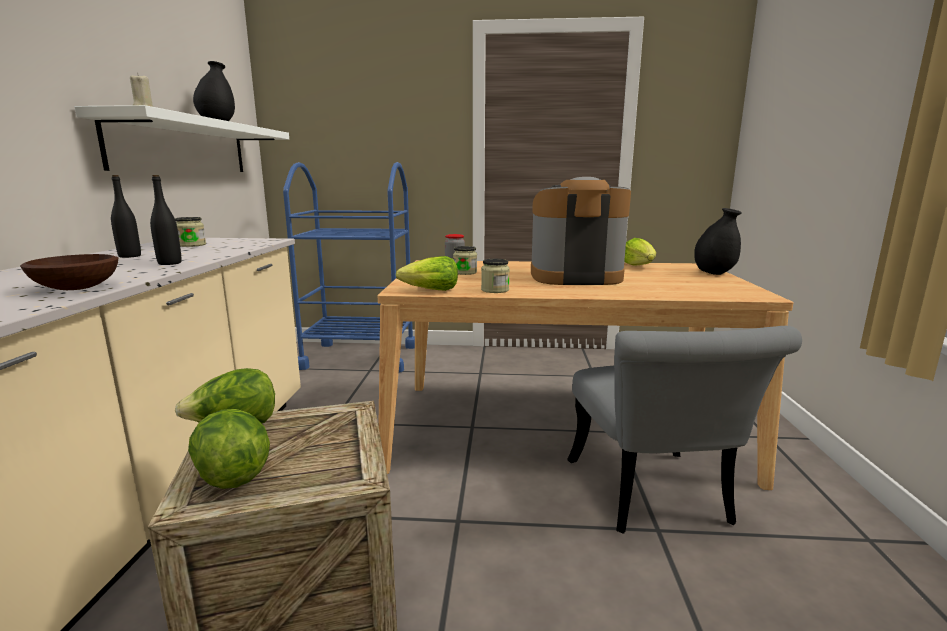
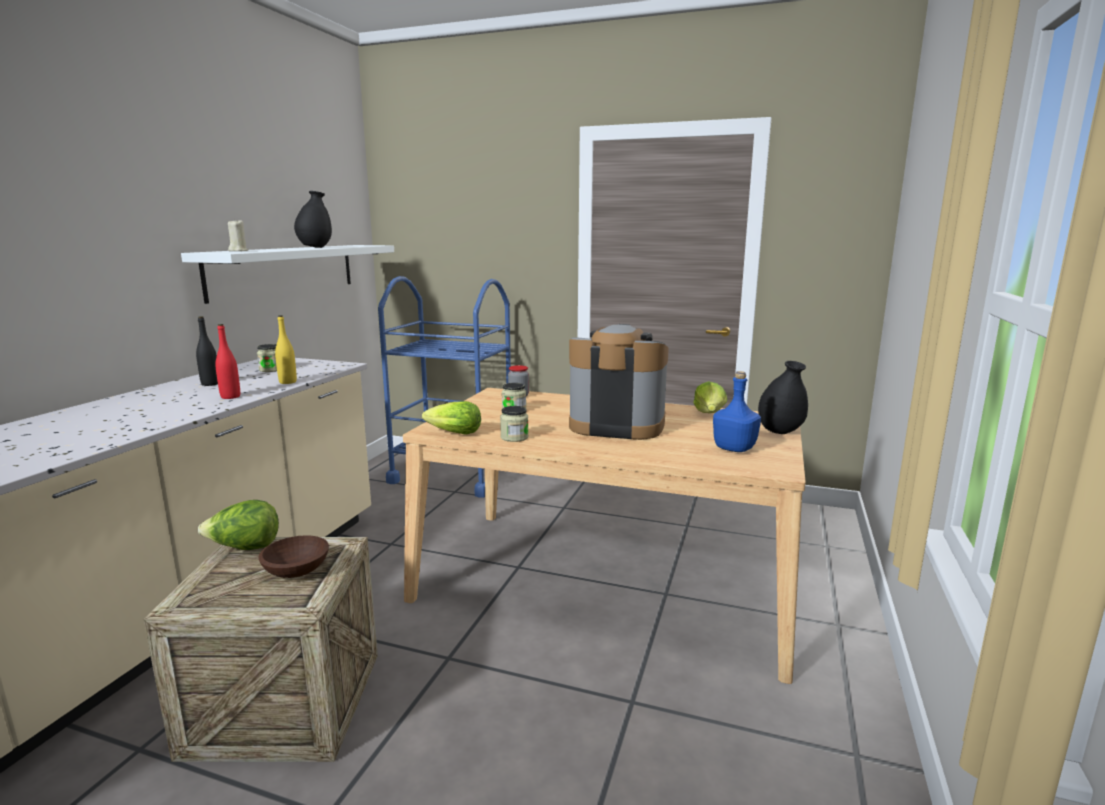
camera: 15 degrees right, 0 degrees up
(78, 288) = (143, 425): brown bowl -> brown bowl (297, 571)
(169, 263) = (230, 397): black bottle -> red bottle
(225, 251) = (288, 382): none -> yellow bottle
(232, 473) = (219, 587): lettuce -> none
(653, 499) = (651, 670): grey chair -> none
(699, 285) = (735, 448): none -> blue bottle

